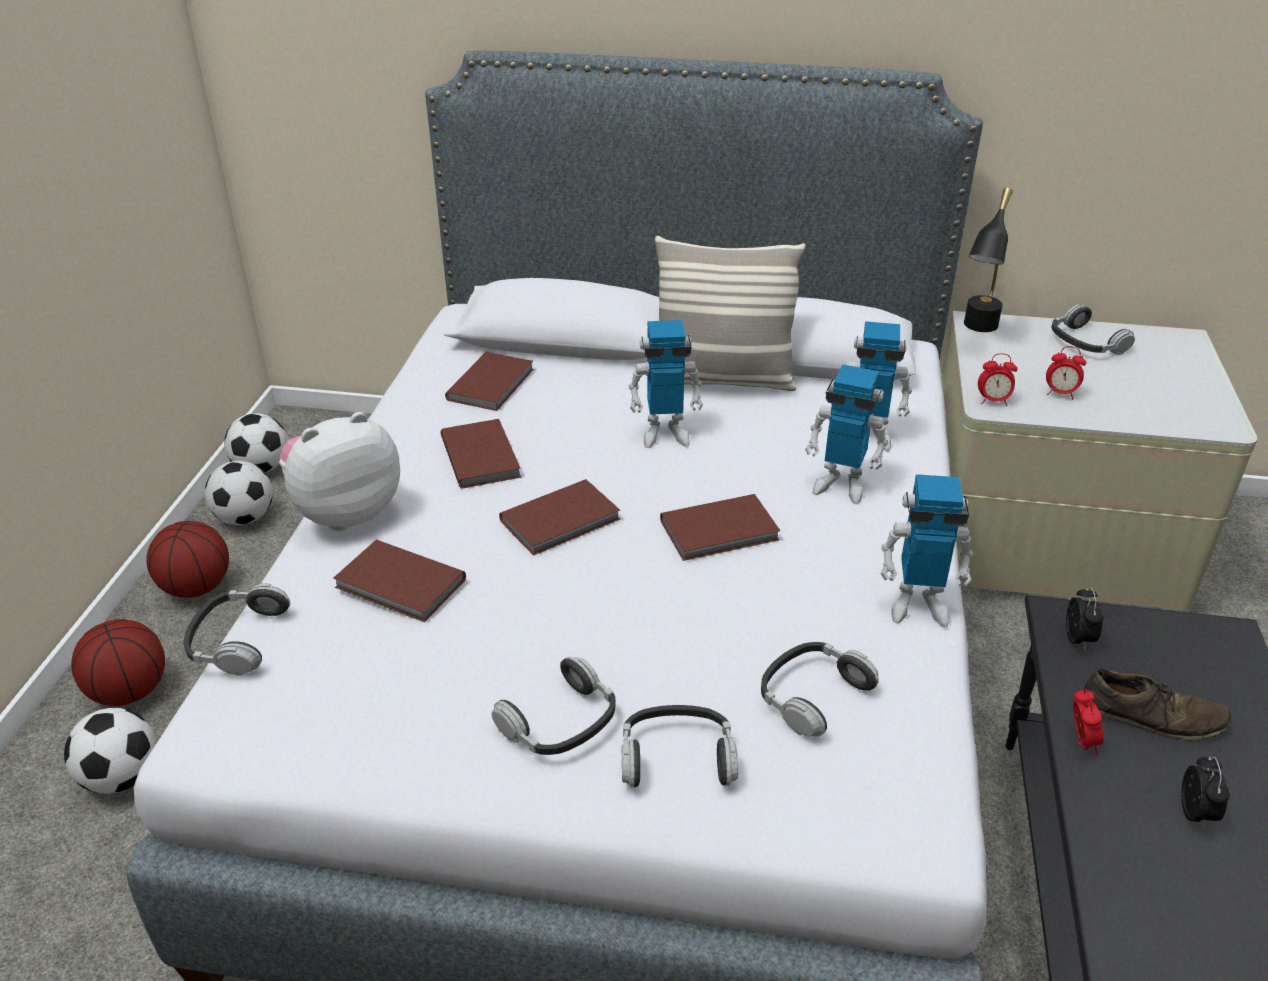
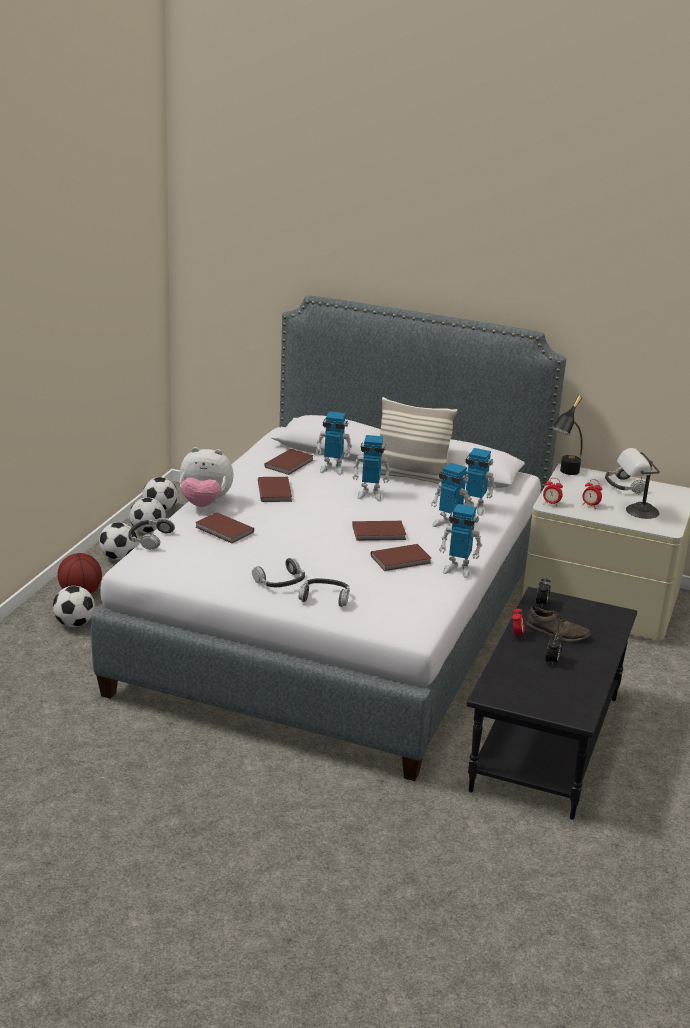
camera: 10 degrees right, 10 degrees down
(197, 587) = (118, 557): basketball -> football
(345, 512) = (205, 503): plush toy -> plush toy turned 150 degrees counterclockwise
(562, 521) = (305, 519): brown book -> brown book (402, 560)
(575, 384) = (332, 469): none -> toy robot
(812, 695) = (392, 589): headphones -> none
(1143, 395) = (636, 512): none -> table lamp

